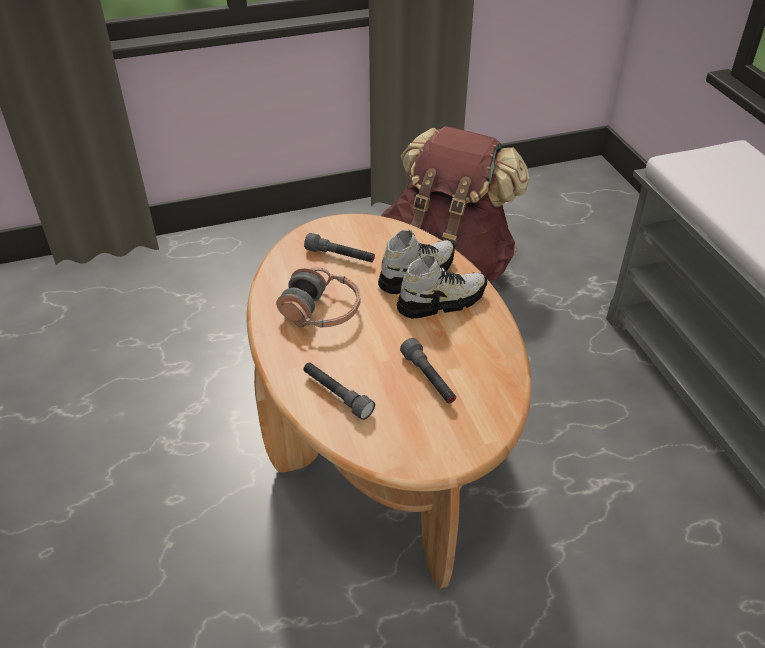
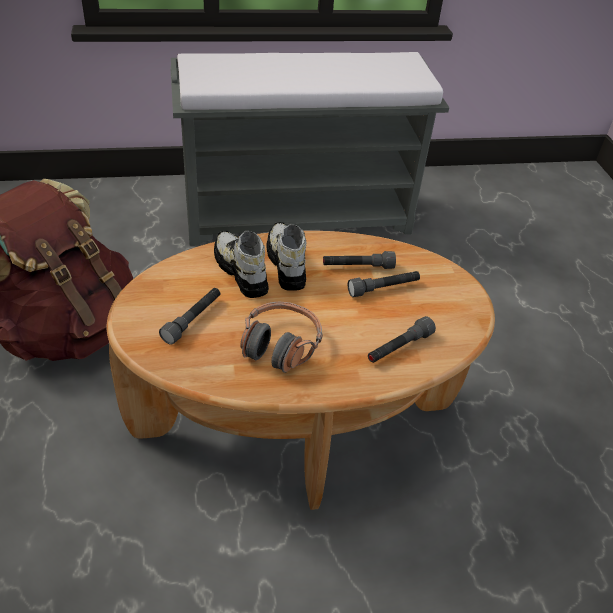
camera: 85 degrees left, 0 degrees up
(459, 355) = (357, 267): none -> grey flashlight

